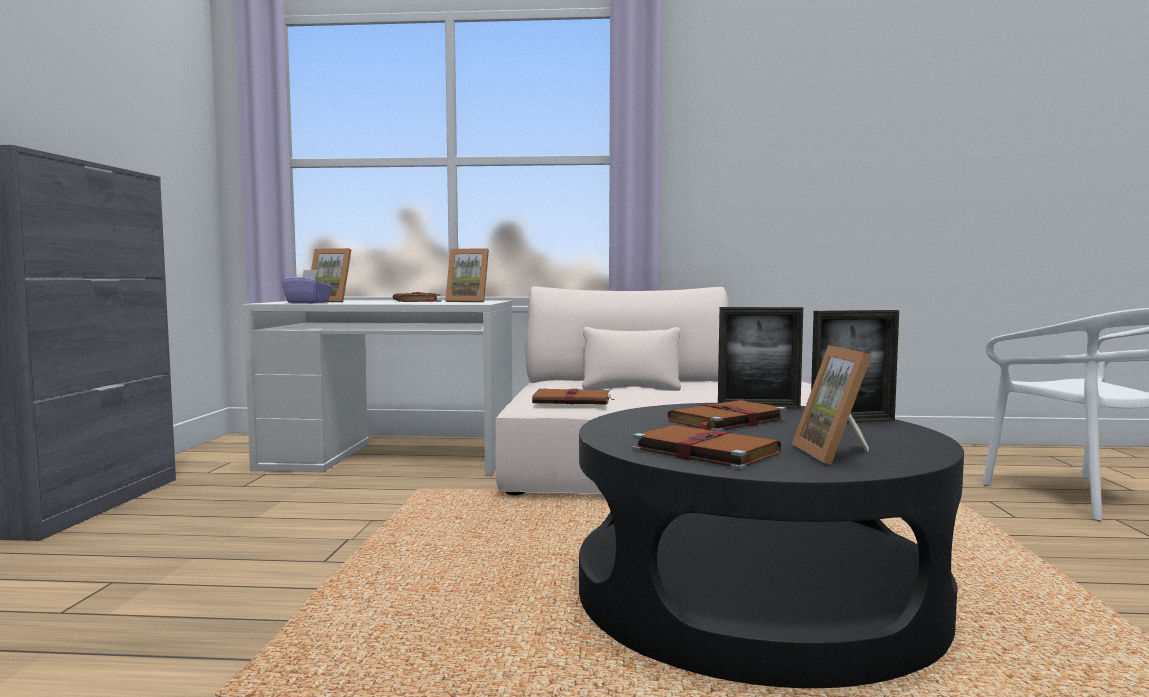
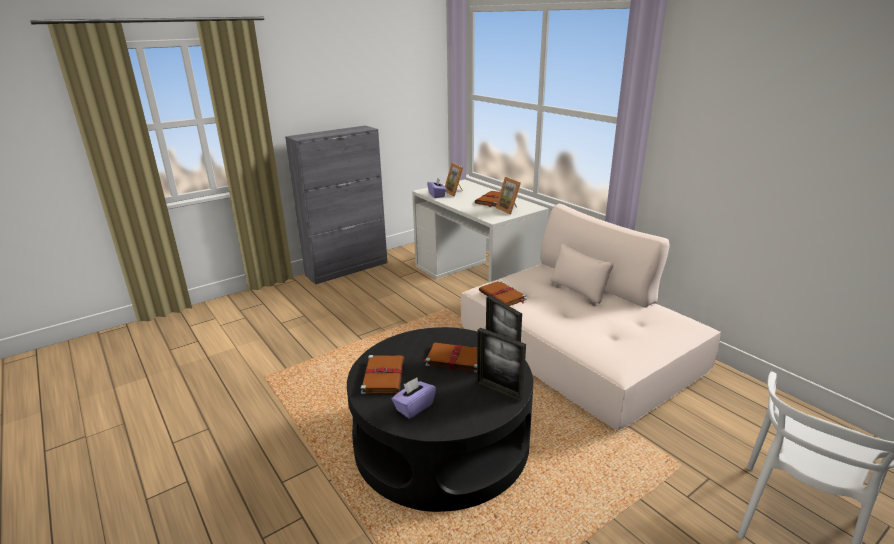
camera: 50 degrees right, 20 degrees up
(838, 454) = (414, 407): picture frame -> purple tissue box

